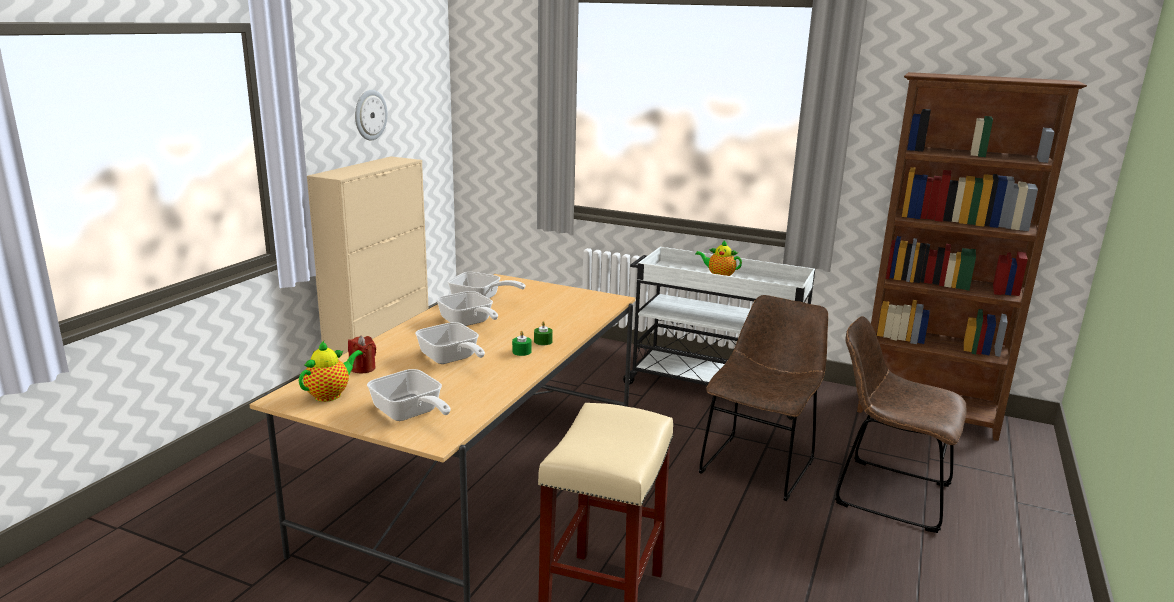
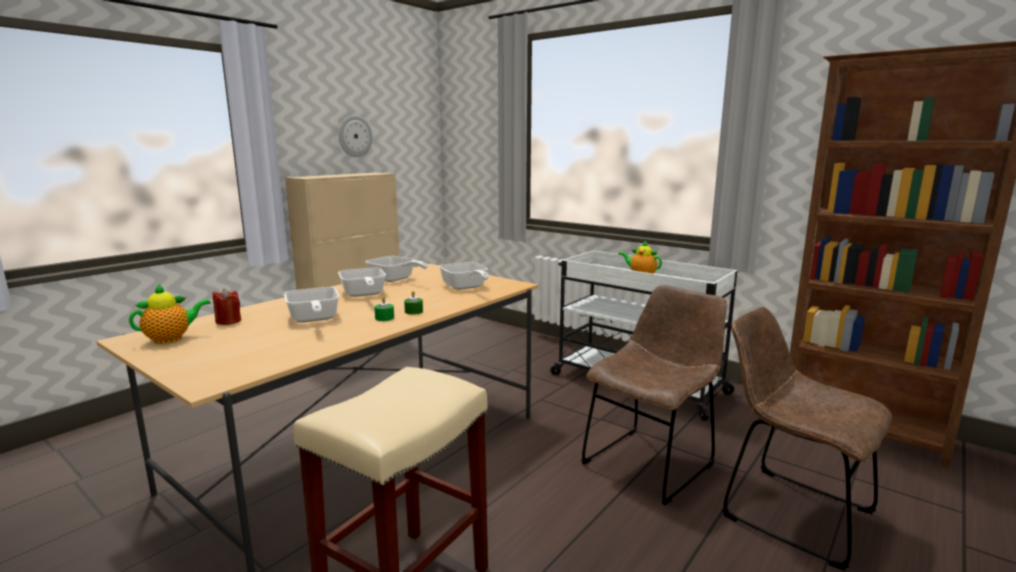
camera: 15 degrees right, 5 degrees down
(410, 414) = (215, 360): frying pan -> frying pan (465, 287)

